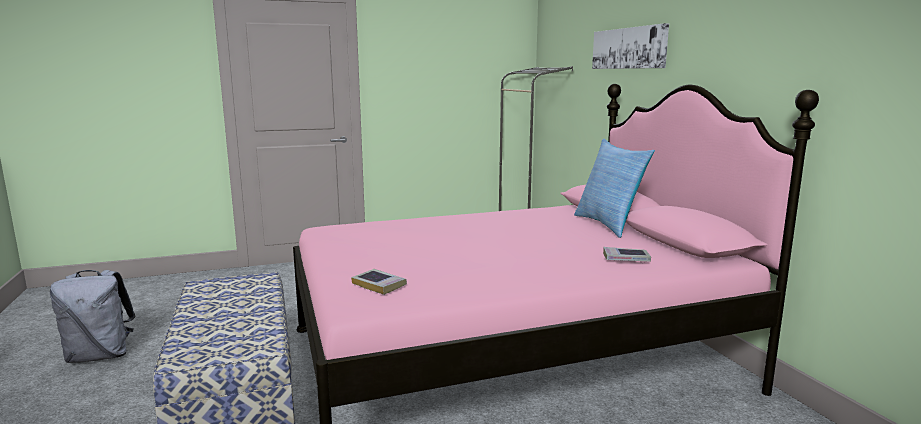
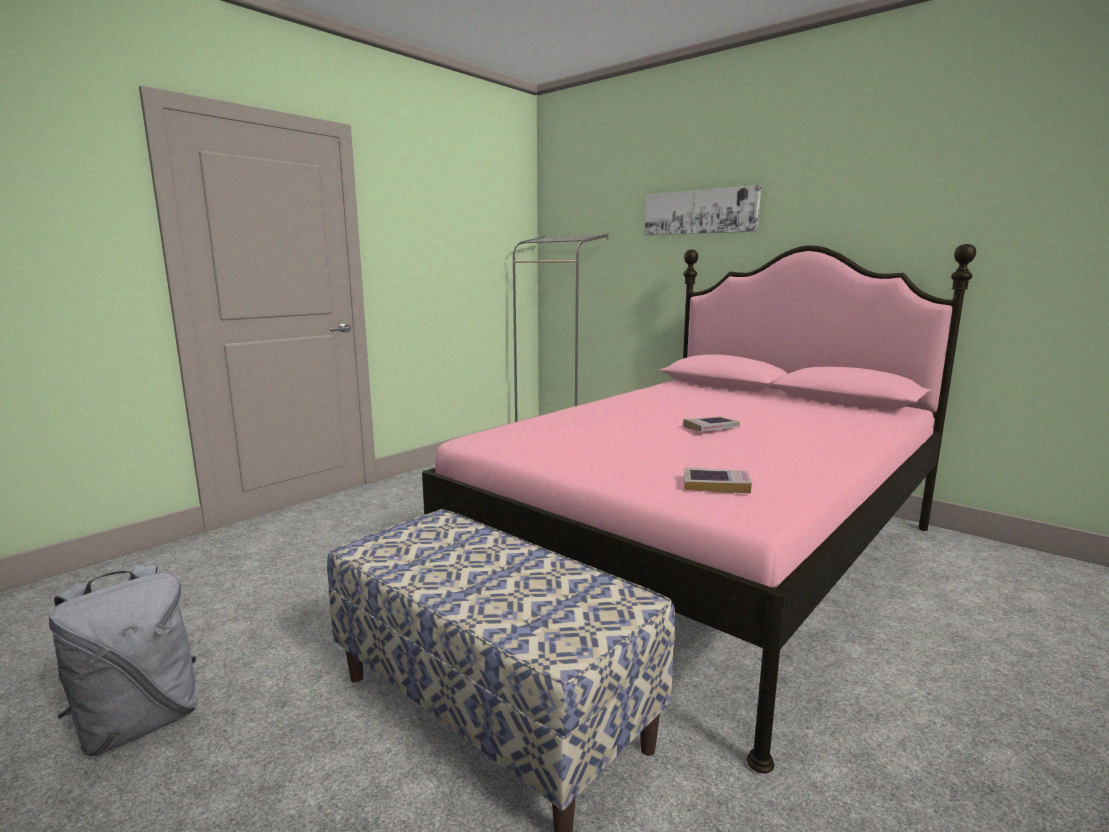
camera: 30 degrees left, 0 degrees up
(609, 224) = (748, 394): pillow -> none
(626, 259) = (843, 420): book -> book (711, 428)

